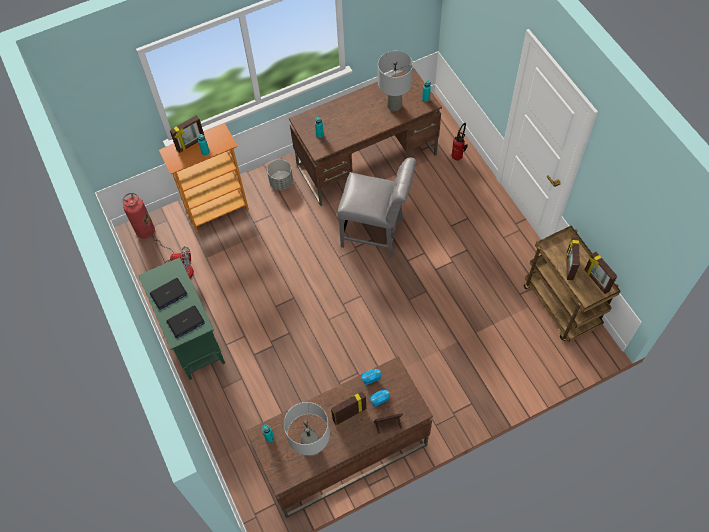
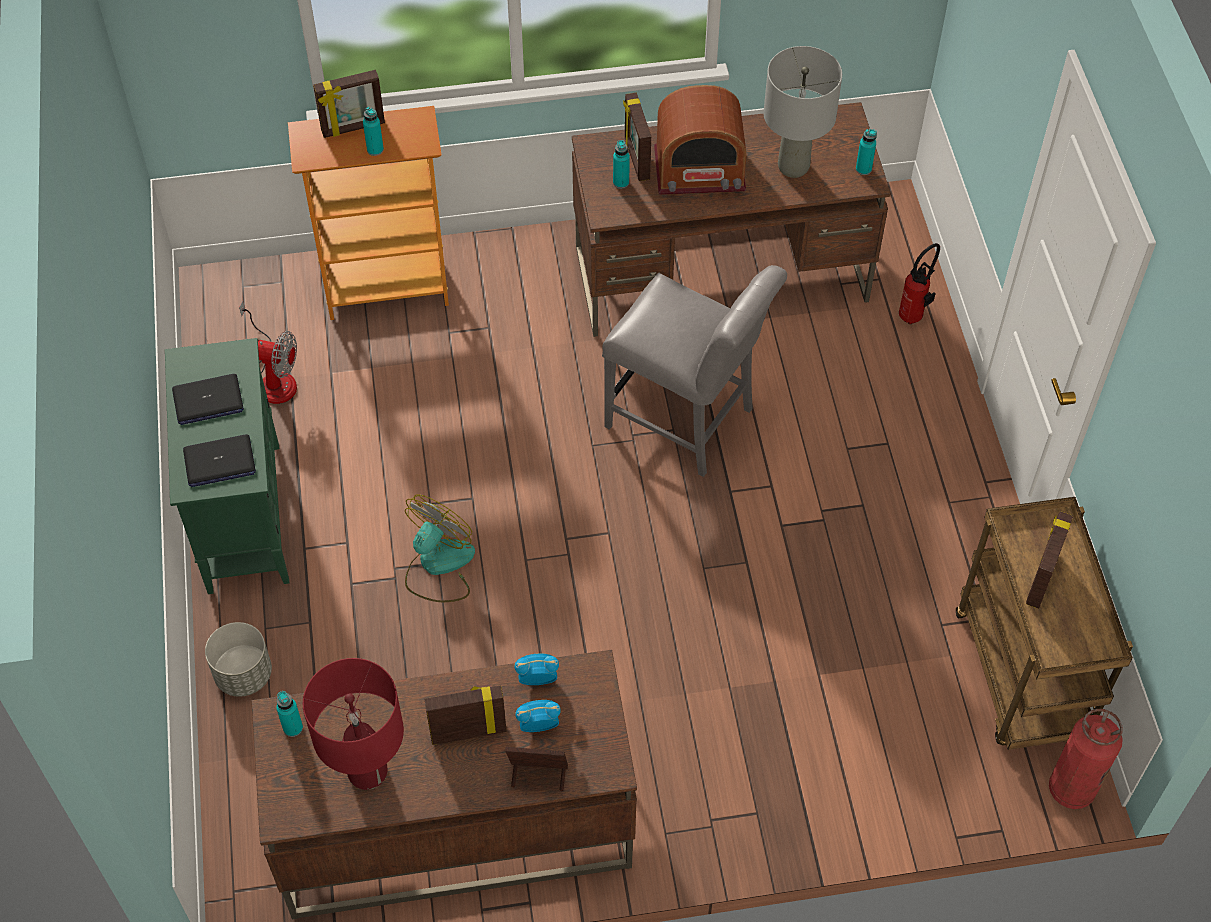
camera: 15 degrees right, 5 degrees down
(145, 231) = (234, 291): fire extinguisher -> fire extinguisher (1071, 789)
(281, 182) = (533, 270): grey planter -> grey planter (244, 674)
(290, 334) = (438, 566): none -> fan
(311, 448) = (367, 773): grey table lamp -> red table lamp
(353, 118) = (699, 169): none -> radio
(596, 281) = (1089, 624): picture frame -> picture frame (636, 159)

